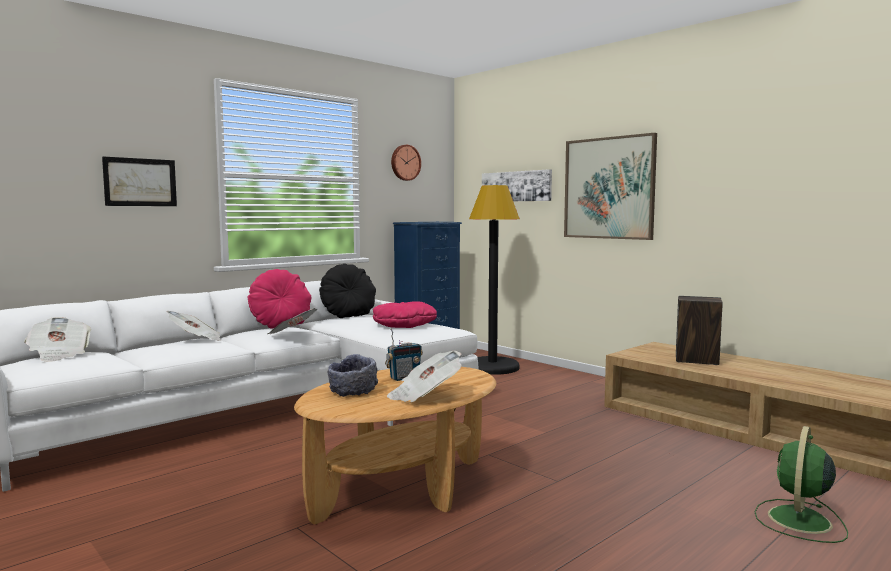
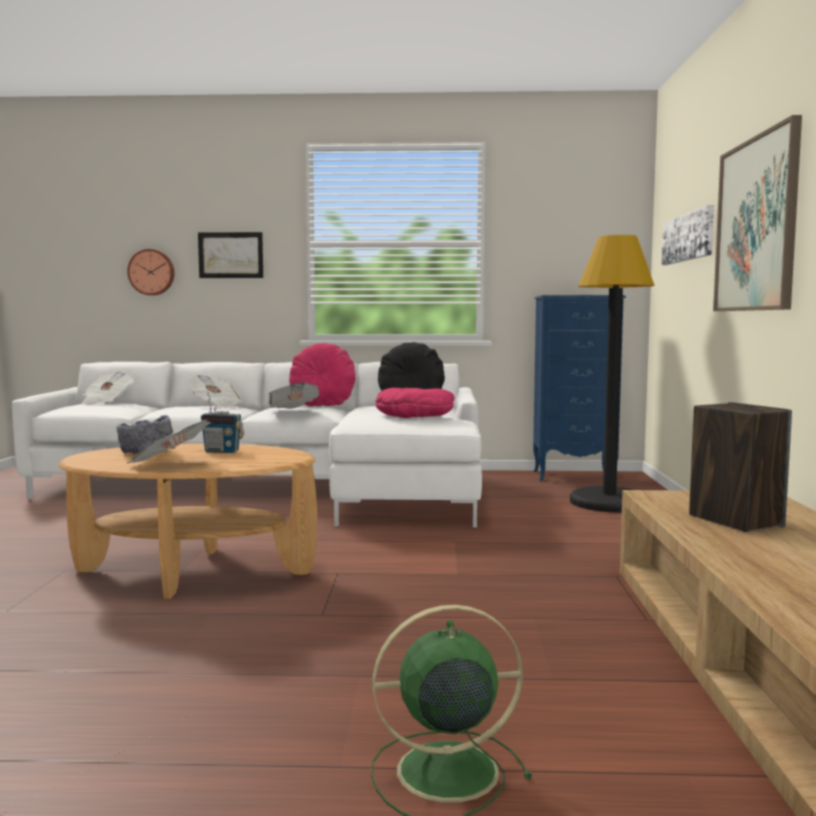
camera: 45 degrees right, 0 degrees up
(405, 162) = (560, 217): wall clock -> wall clock (152, 272)

